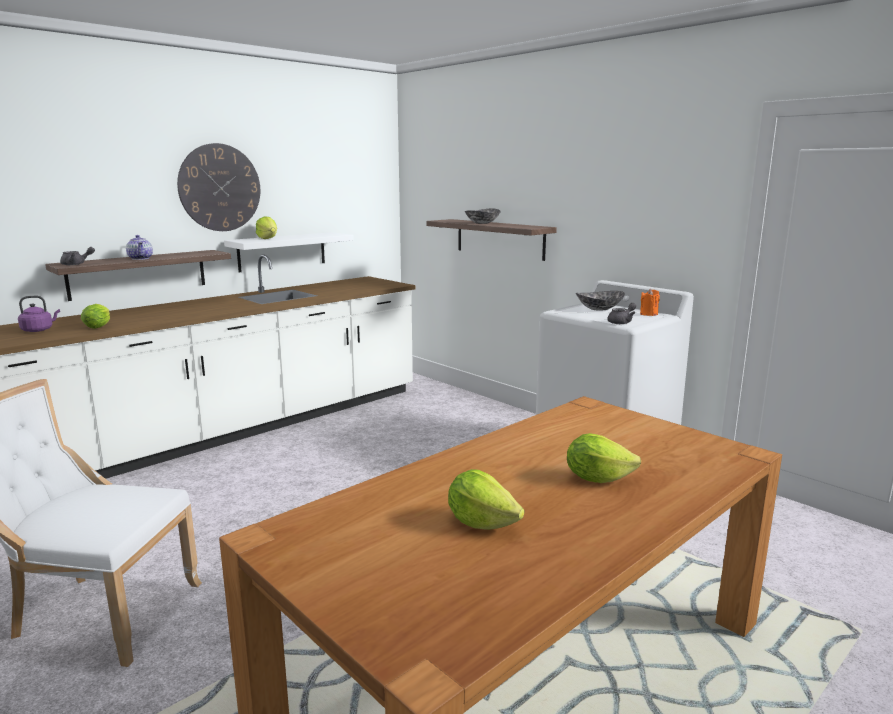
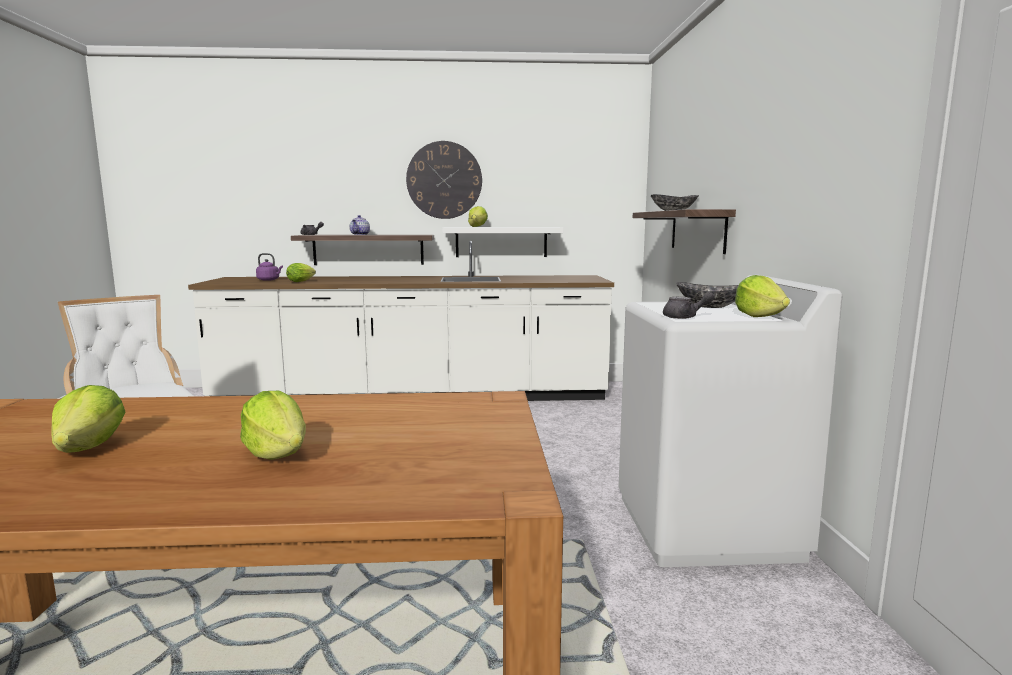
camera: 40 degrees right, 5 degrees down
(648, 314) = (759, 316): orange candle -> lettuce

